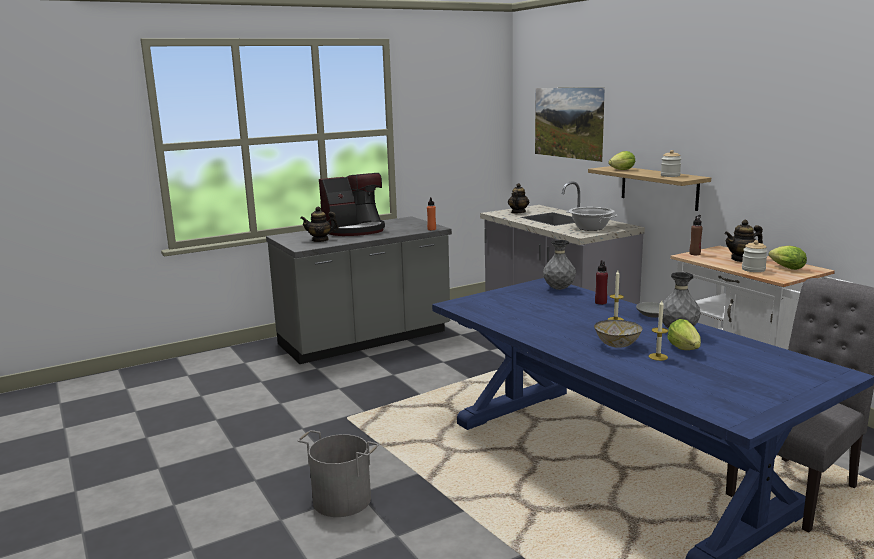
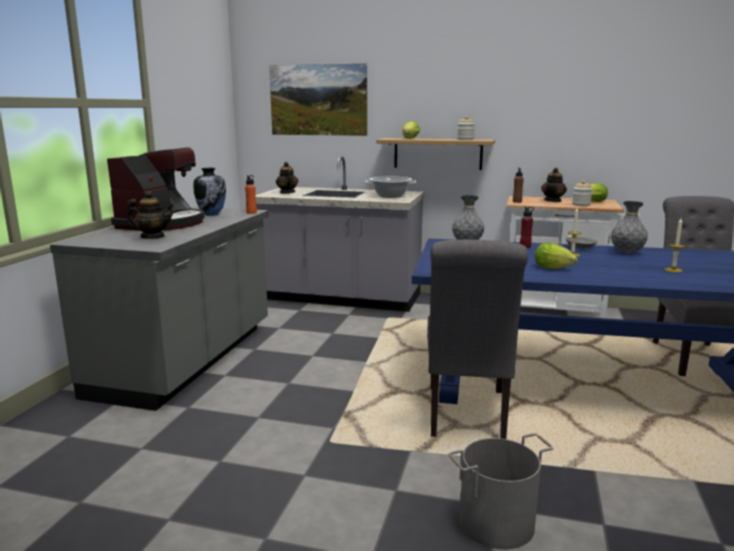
camera: 45 degrees left, 0 degrees up
(320, 240) = (152, 237): teapot -> teapot turned 120 degrees counterclockwise
(404, 226) = (212, 214): none -> vase
(456, 440) = (466, 417): none -> grey chair
(616, 344) = (629, 269): bowl -> none
(685, 350) = (668, 262): lettuce -> lettuce (555, 269)

